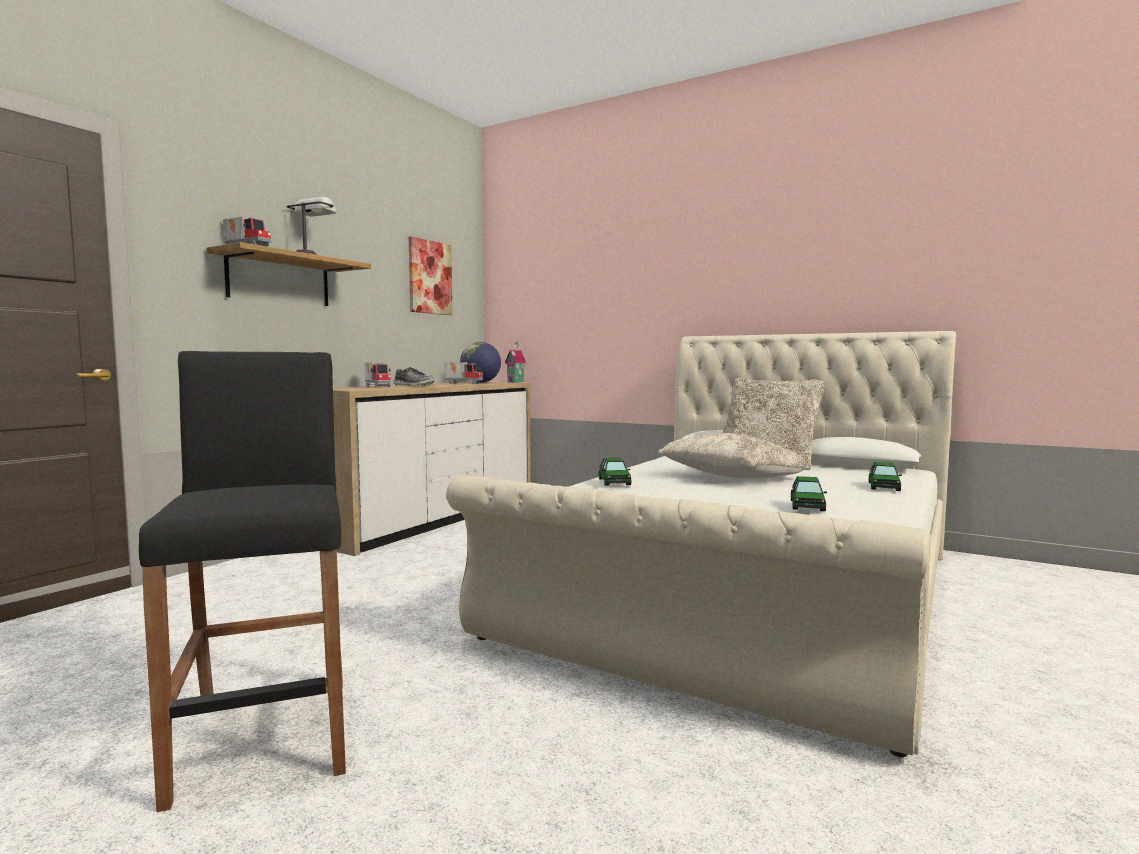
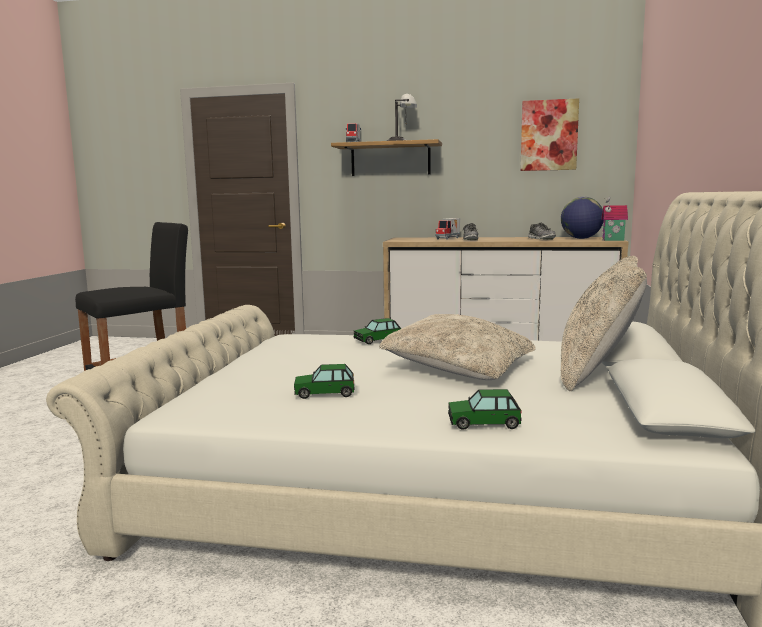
camera: 70 degrees right, 5 degrees up
(463, 383) = (541, 239): toy truck -> shoe

